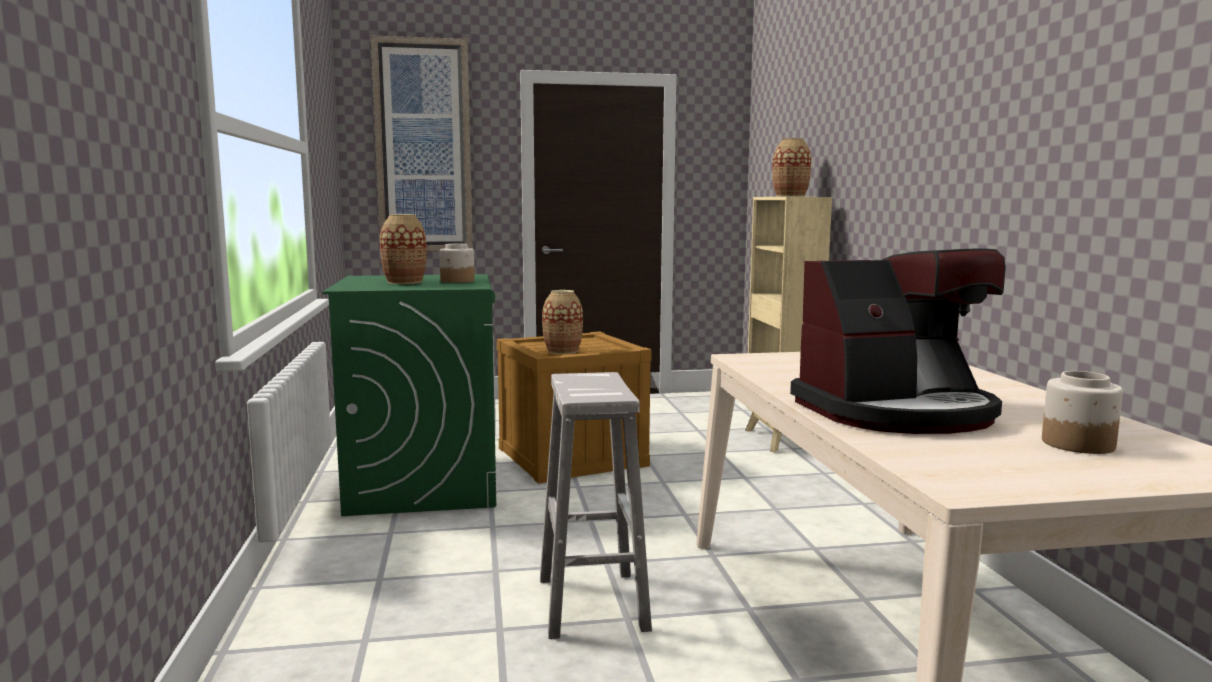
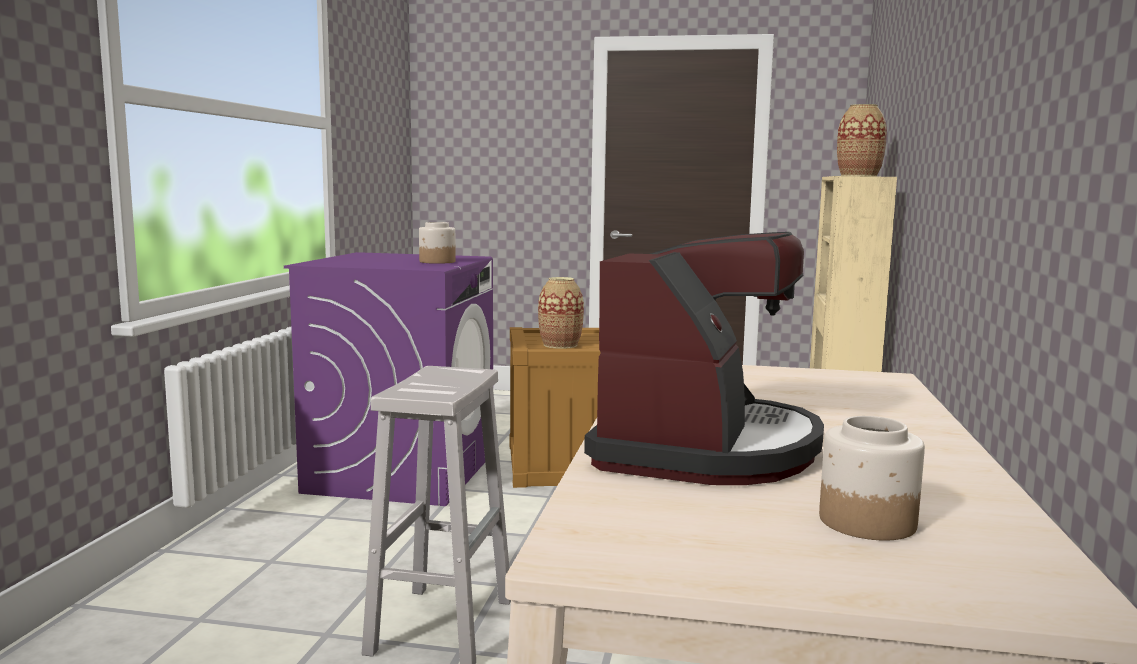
camera: 20 degrees right, 0 degrees up
(404, 282) = (384, 260): vase -> none
(423, 147) = (491, 122): picture -> none
(423, 483) = (402, 472): green washing machine -> purple washing machine
(897, 412) = (705, 448): coffee machine -> coffee machine turned 75 degrees counterclockwise

